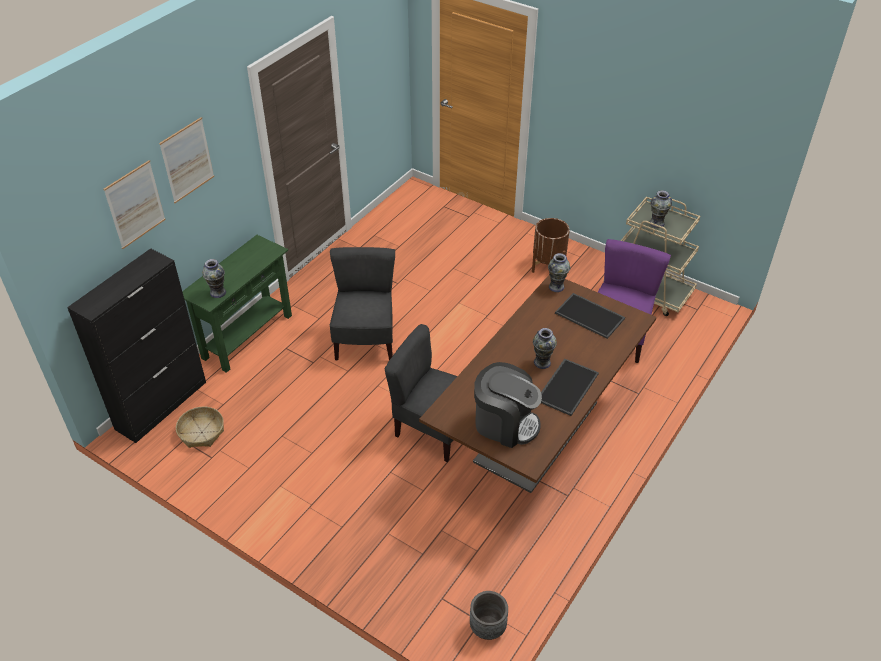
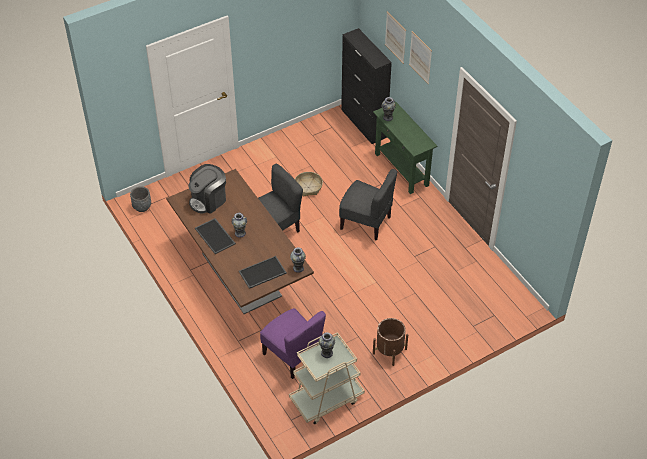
camera: 115 degrees right, 5 degrees up
(201, 432) = (333, 135): basket -> basket (308, 187)

